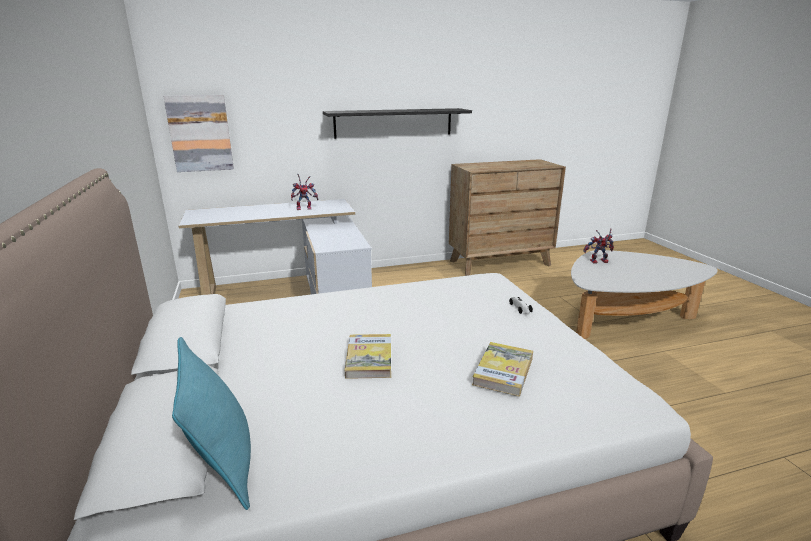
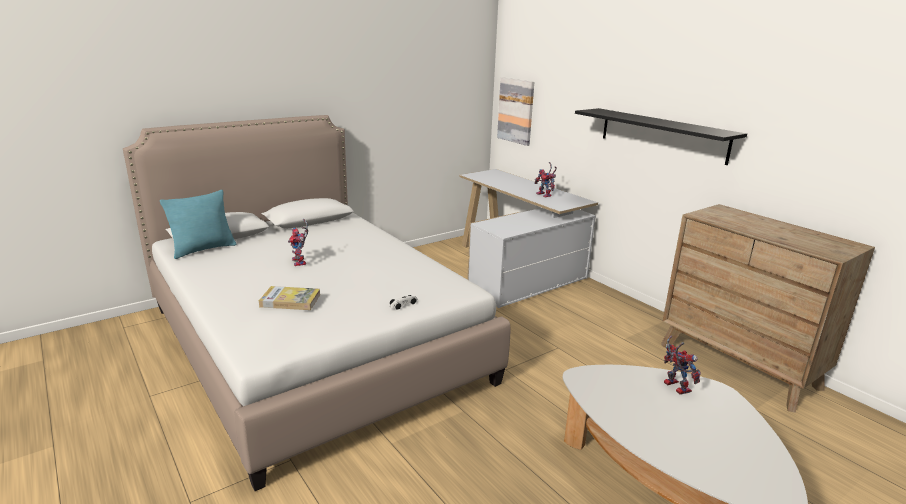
camera: 70 degrees right, 0 degrees up
(369, 358) = (301, 262): book -> toy robot

